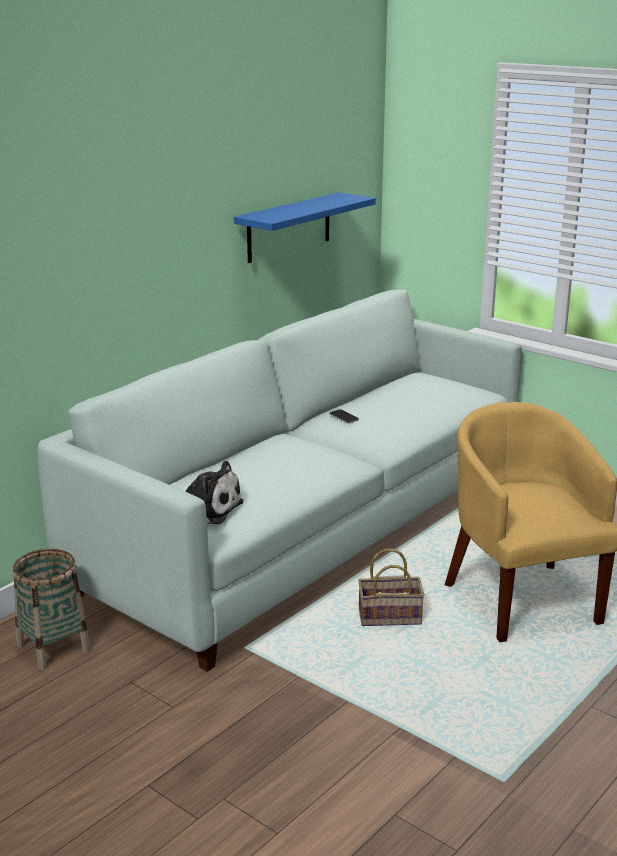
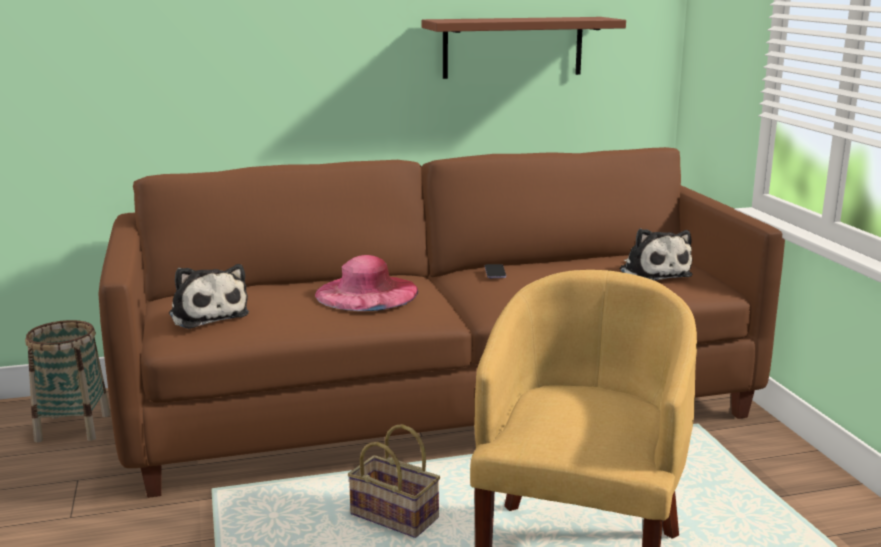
camera: 35 degrees right, 5 degrees down
(289, 227) = (513, 47): blue shelf -> brown shelf
(289, 458) = (367, 292): none -> pink hat
(308, 531) = (440, 403): white sofa -> brown sofa
(439, 391) = (653, 273): none -> plush toy

